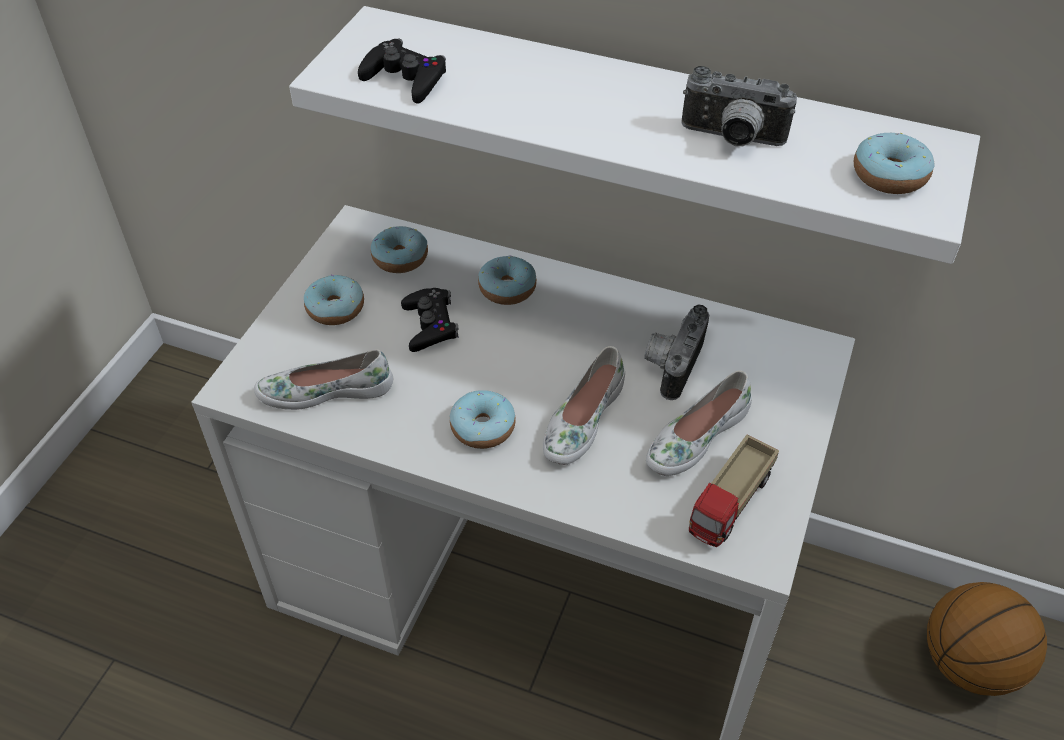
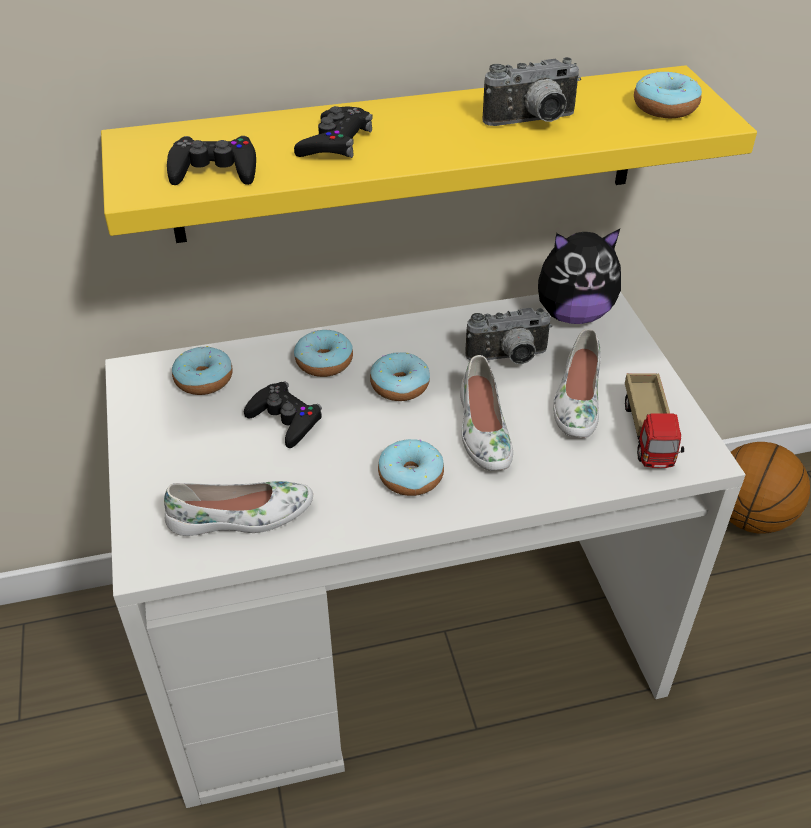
camera: 35 degrees left, 5 degrees down
(326, 390) = (241, 517): white shoe -> white shoe turned 150 degrees counterclockwise
(335, 308) = (183, 447): donut -> donut (400, 385)
(529, 90) = (335, 143): none -> black game controller
(644, 124) = (409, 155): white shelf -> yellow shelf
(671, 365) = (509, 359): camera -> camera turned 90 degrees counterclockwise
(777, 351) = (573, 314): none -> plush toy

